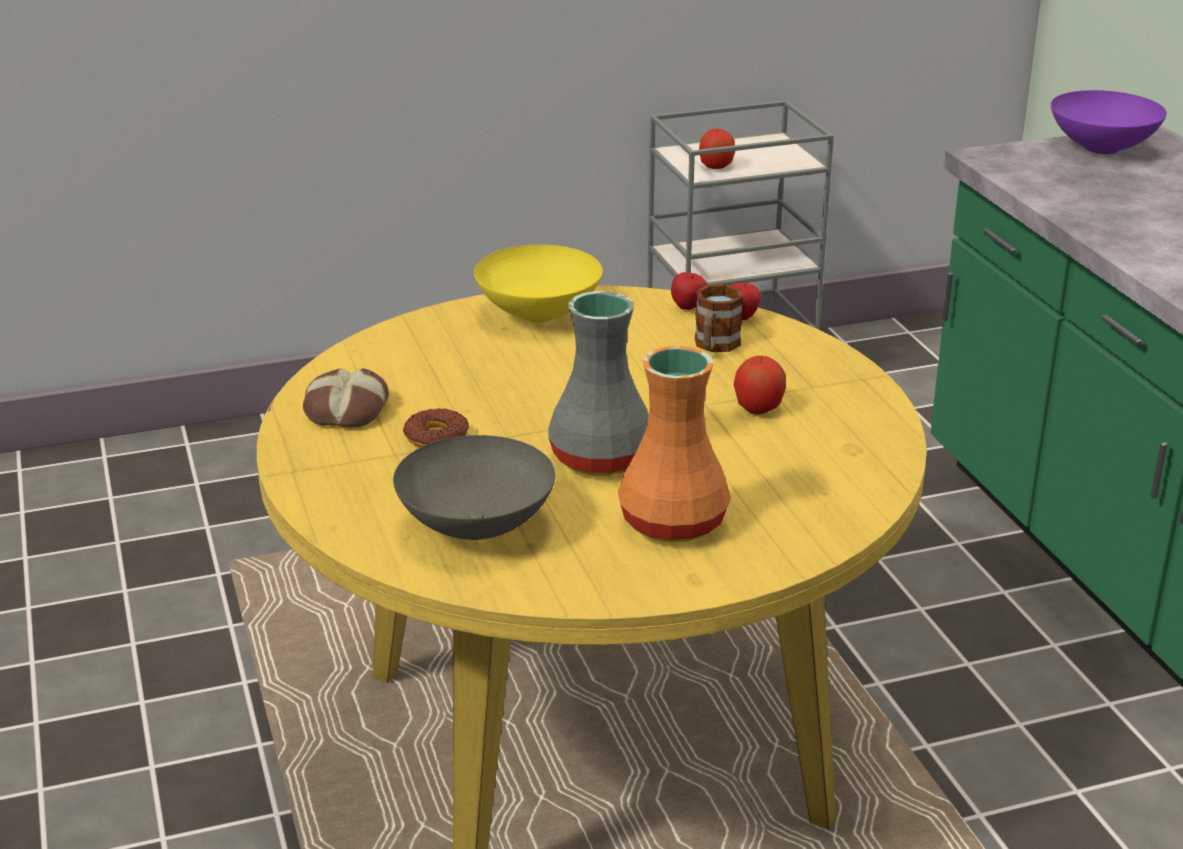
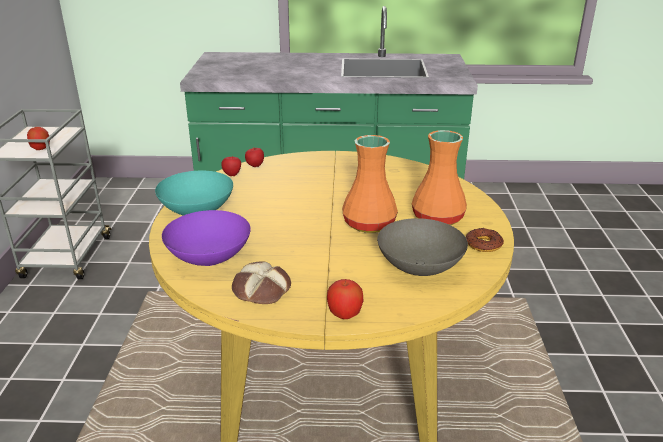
camera: 70 degrees left, 0 degrees up
(437, 437) = (316, 265): donut -> donut (483, 244)
(540, 314) = (198, 211): yellow bowl -> turquoise bowl
(600, 457) = (368, 224): grey vase -> orange vase
(714, 346) = (278, 177): mug -> none
(758, 408) = (346, 180): apple -> apple (344, 314)
(1103, 148) = (215, 62): purple bowl -> purple bowl (210, 258)

